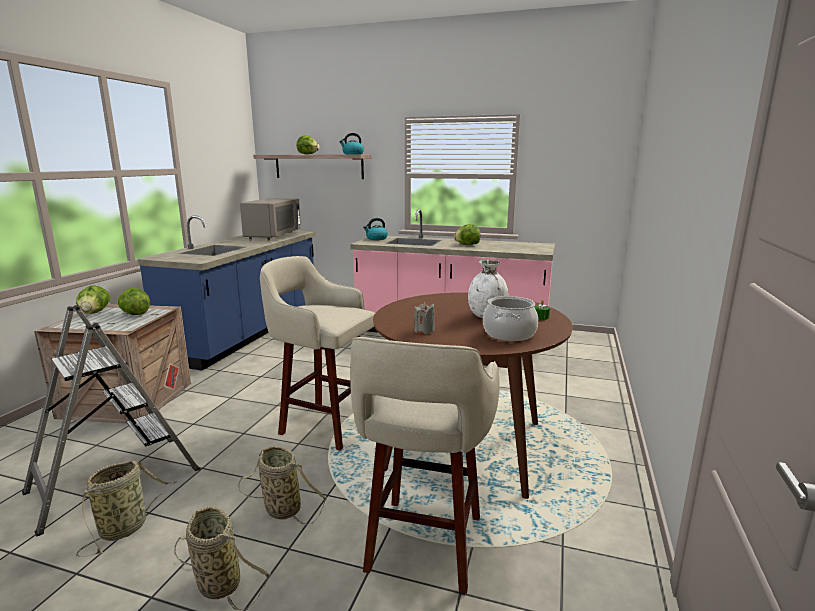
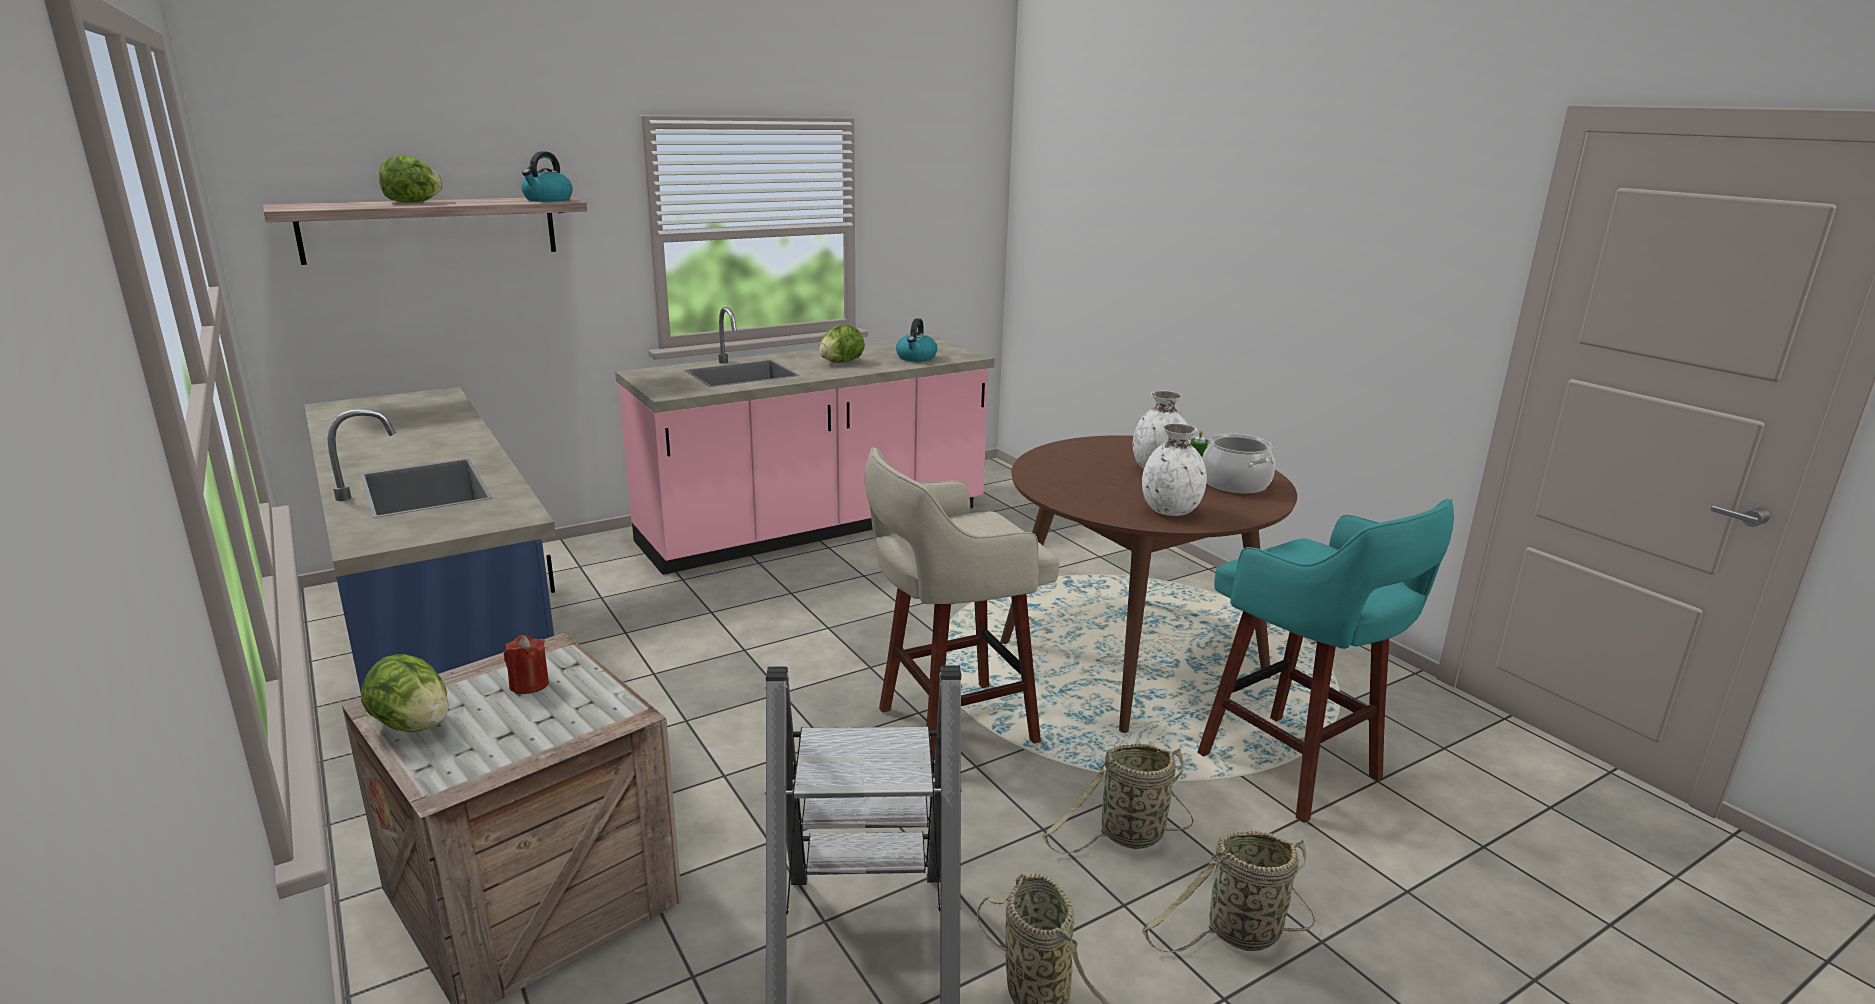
camera: 50 degrees left, 5 degrees up
(135, 314) = (529, 684): lettuce -> red candle
(273, 235) = (406, 417): grey microwave -> none
(376, 238) = (657, 379): kettle -> kettle (916, 358)
(423, 547) = (1294, 771): beige stool -> turquoise stool
(424, 331) = (1170, 511): grey candle -> white vase

